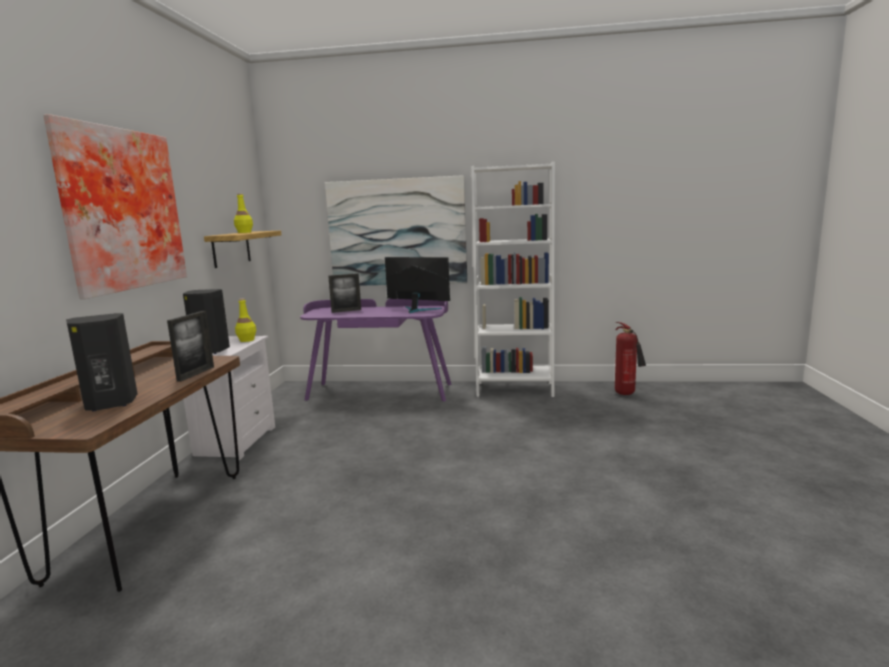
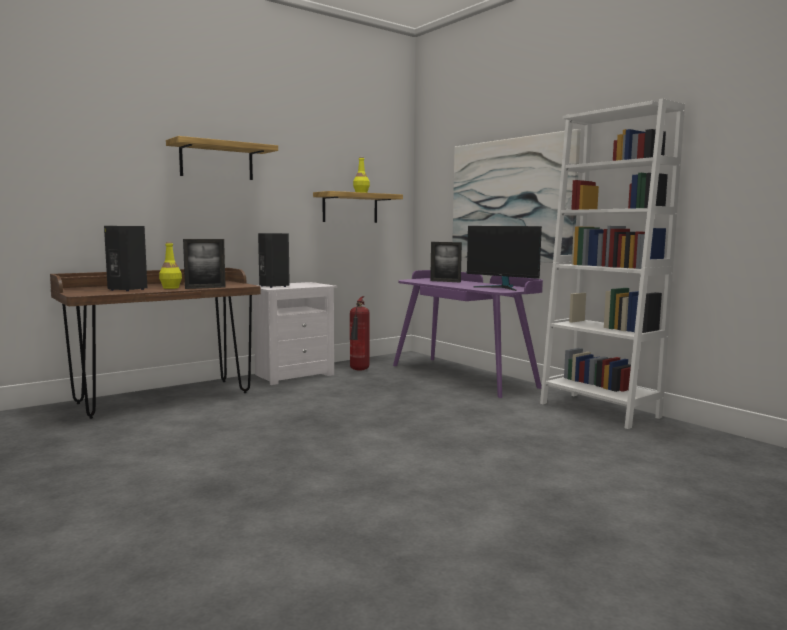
camera: 45 degrees right, 5 degrees down
(119, 210) = (216, 161): picture -> shelf
(247, 340) = (315, 285): yellow bottle -> yellow bottle (170, 288)
(417, 310) = (502, 288): monitor -> monitor turned 150 degrees clockwise
(627, 394) = (740, 457): fire extinguisher -> fire extinguisher (359, 370)

